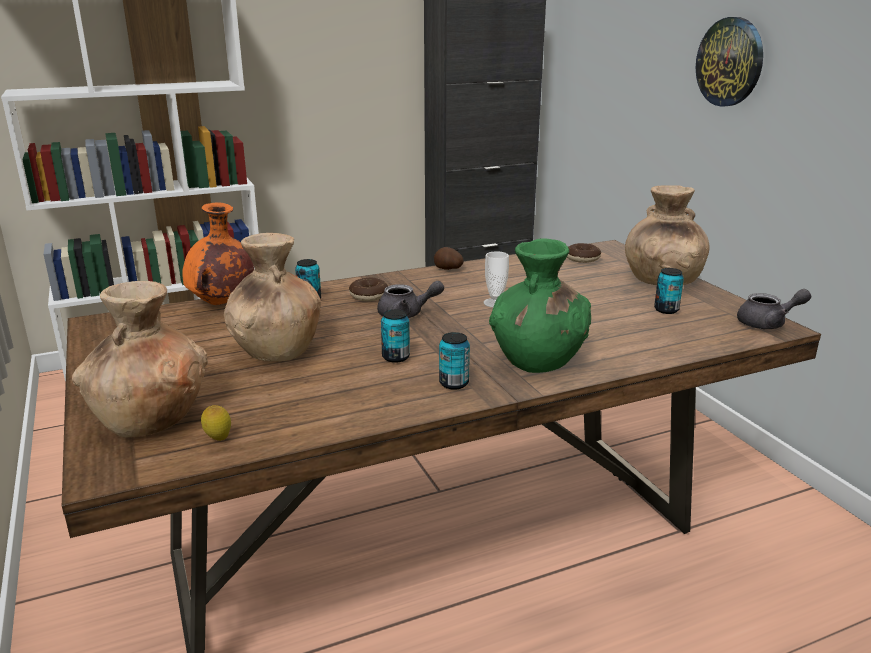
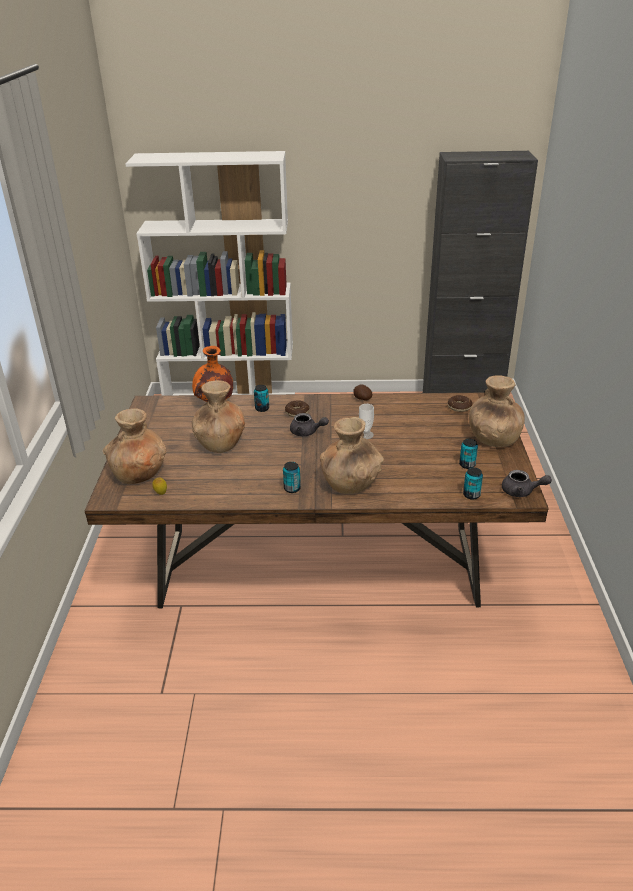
camera: 25 degrees right, 10 degrees up
(395, 357) = (276, 463): can -> can (471, 495)
(537, 360) = (350, 484): green vase -> brown vase
(730, 62) = (610, 276): wall clock -> none

